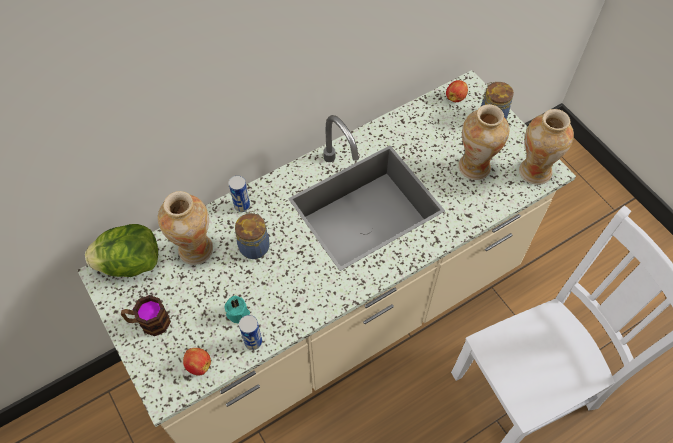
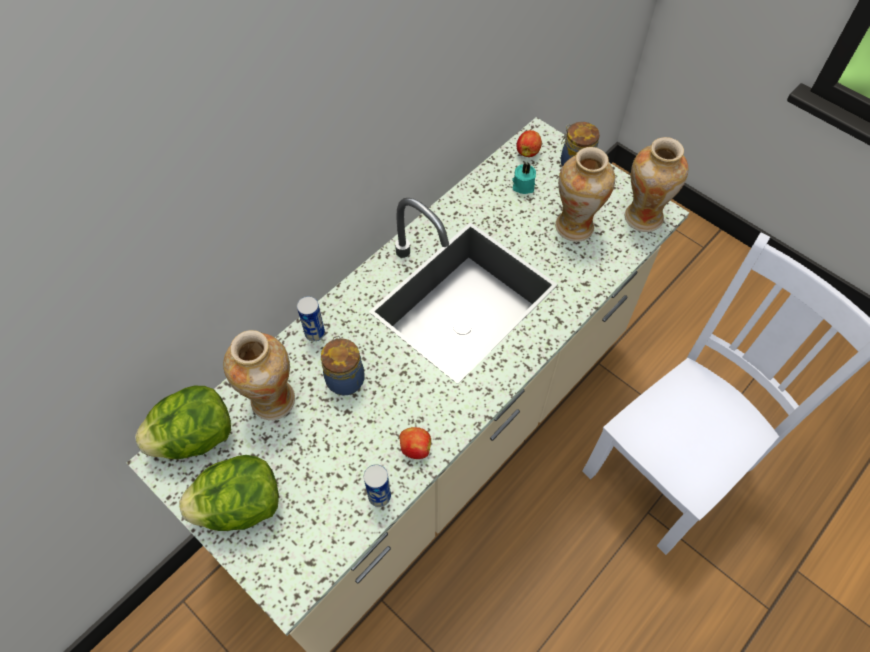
camera: 15 degrees left, 0 degrees up
(149, 322) = (240, 506): mug -> lettuce
(198, 365) = (320, 543): apple -> apple (415, 448)
(238, 312) = (349, 465): turquoise candle -> turquoise candle (523, 185)

